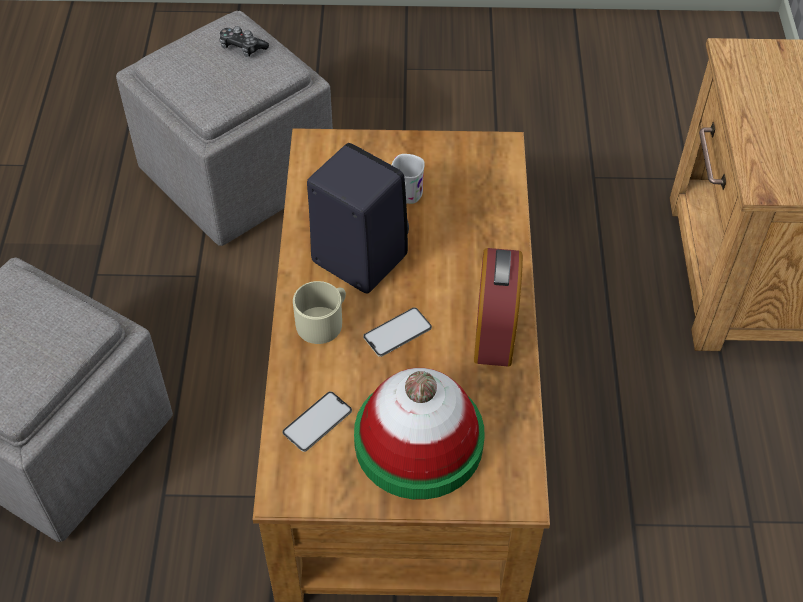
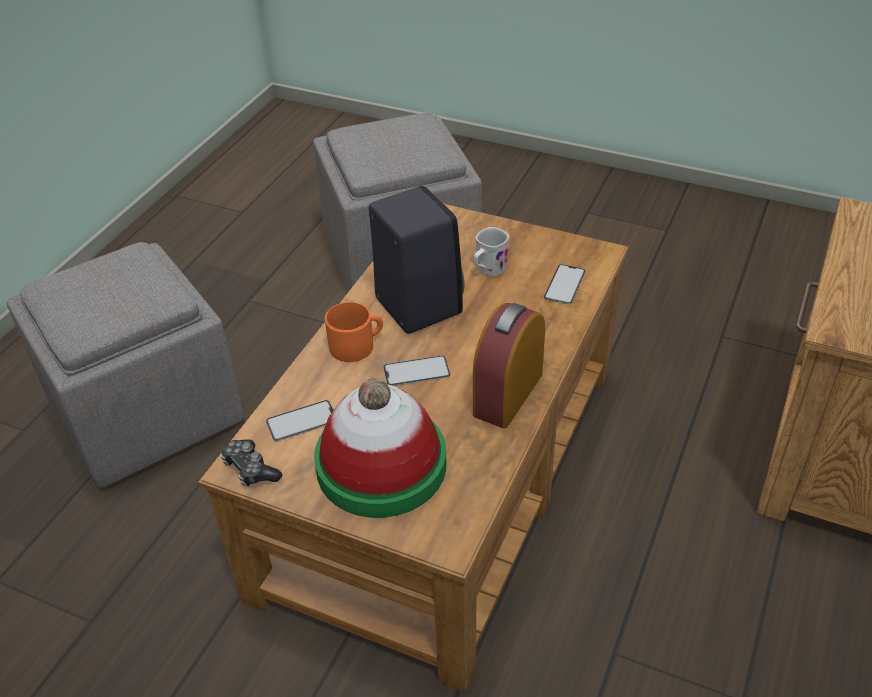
camera: 25 degrees right, 10 degrees down
(242, 47) = (418, 136): game controller -> game controller (250, 469)
(323, 321) = (357, 345): beige mug -> orange mug
(487, 193) = (564, 284): none -> phone

